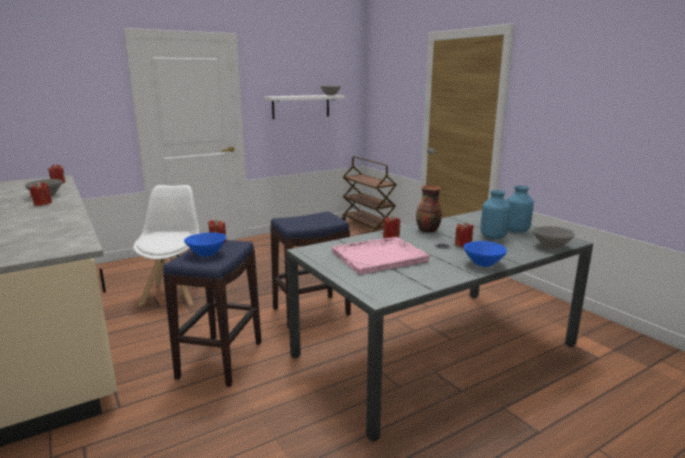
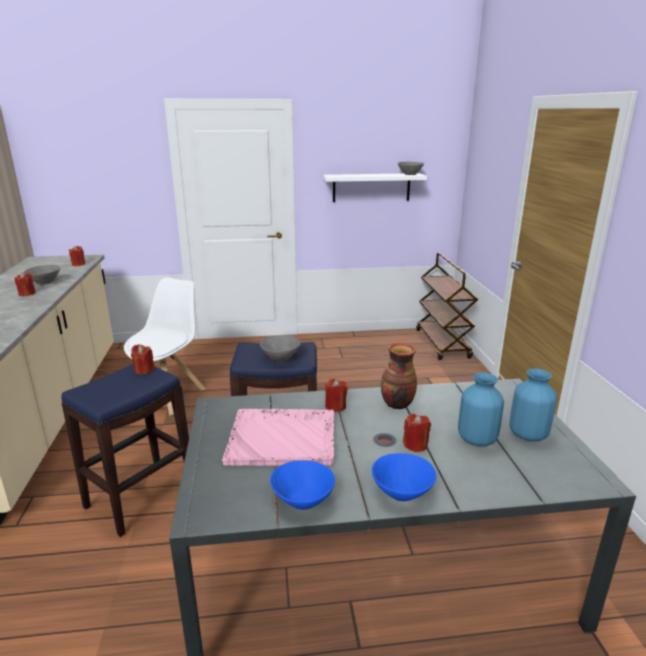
camera: 25 degrees right, 5 degrees up
(206, 253) = (113, 385): blue bowl -> blue bowl (302, 500)
(551, 246) = (549, 483): grey bowl -> grey bowl (280, 358)

